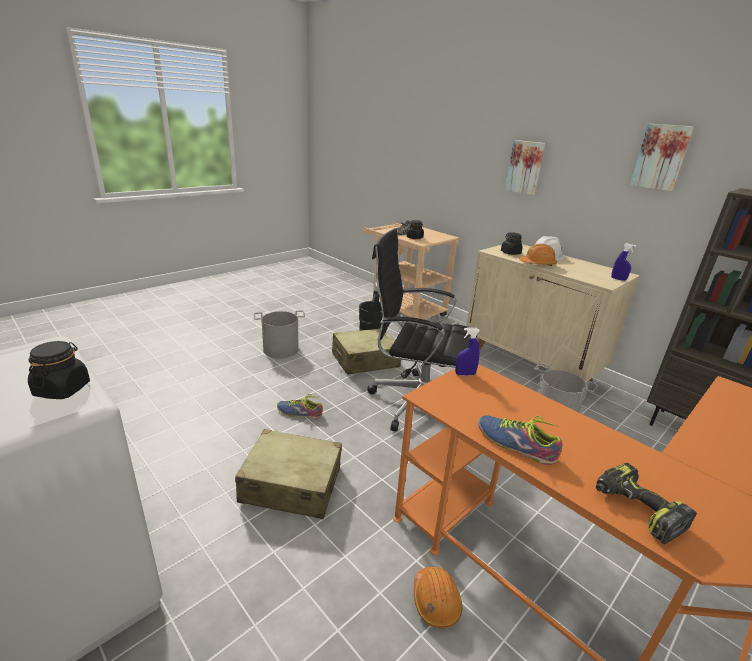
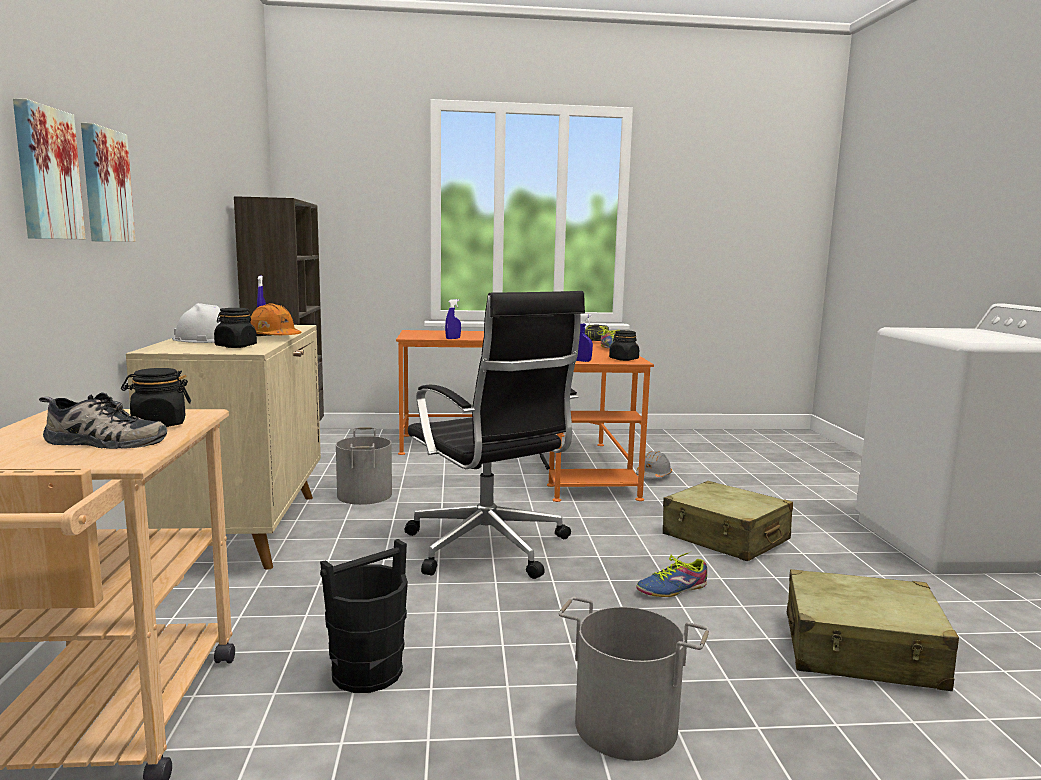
camera: 140 degrees left, 15 degrees down
(62, 389) = (923, 331): black jar -> black jar (623, 359)
(299, 413) = (672, 589): shoe -> shoe turned 105 degrees clockwise
(365, 360) = (468, 625): beige suitcase -> beige suitcase (862, 651)
(435, 601) = (653, 476): orange hard hat -> grey hard hat
(661, 157) = (196, 163): picture -> picture (45, 173)
(709, 404) = (453, 338): none -> blue spray bottle

